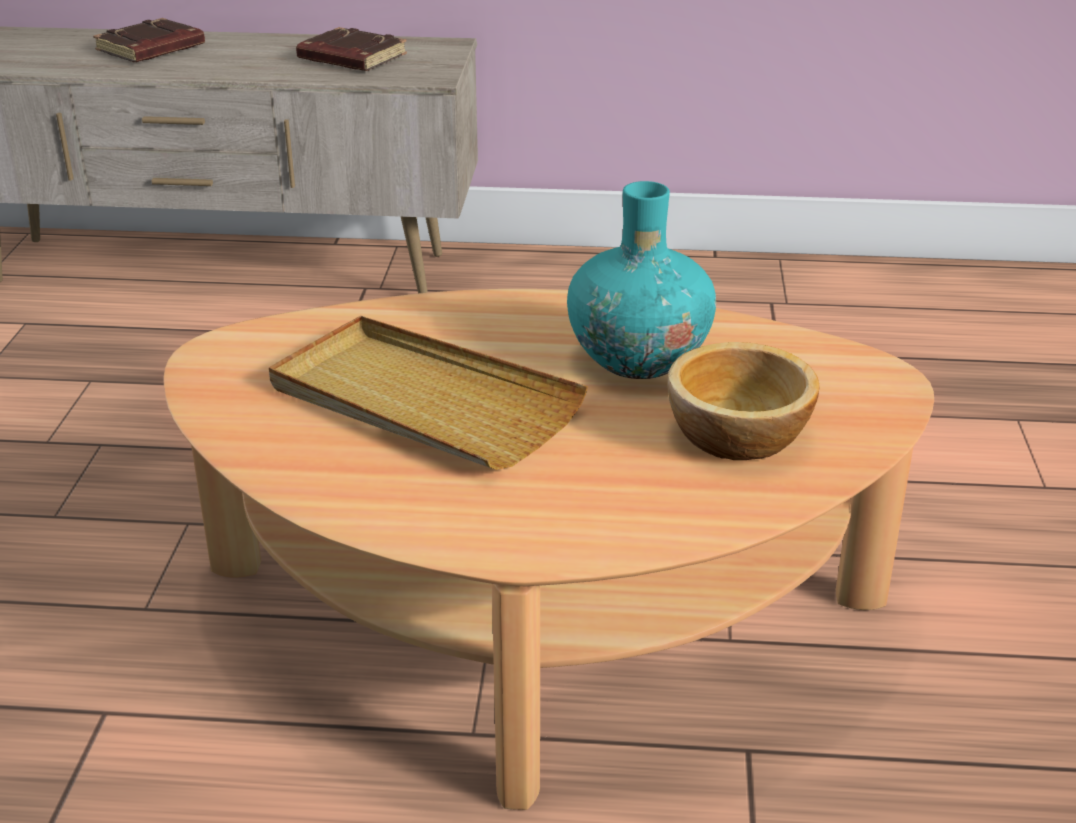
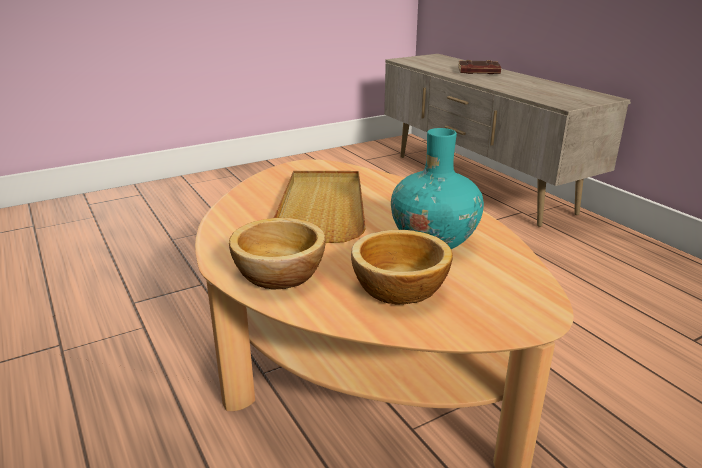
camera: 55 degrees right, 5 degrees down
(350, 58) = (547, 91): brown book -> none
(600, 509) = (281, 274): none -> bowl

